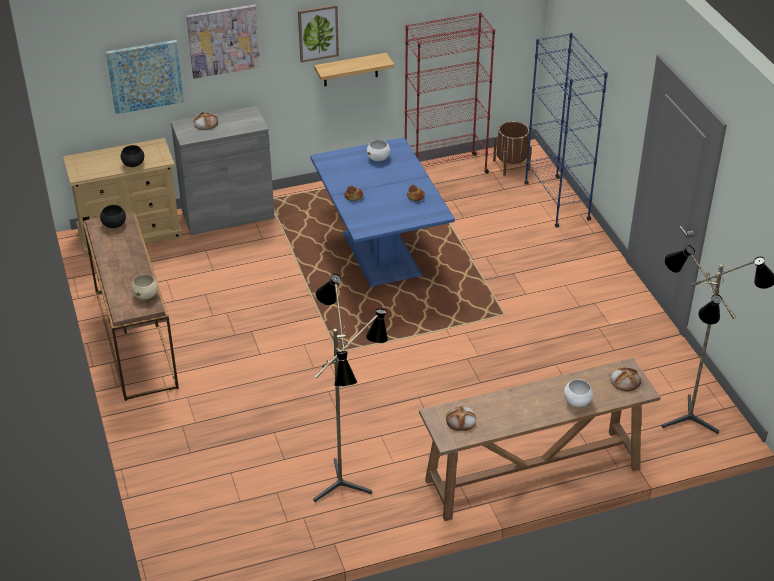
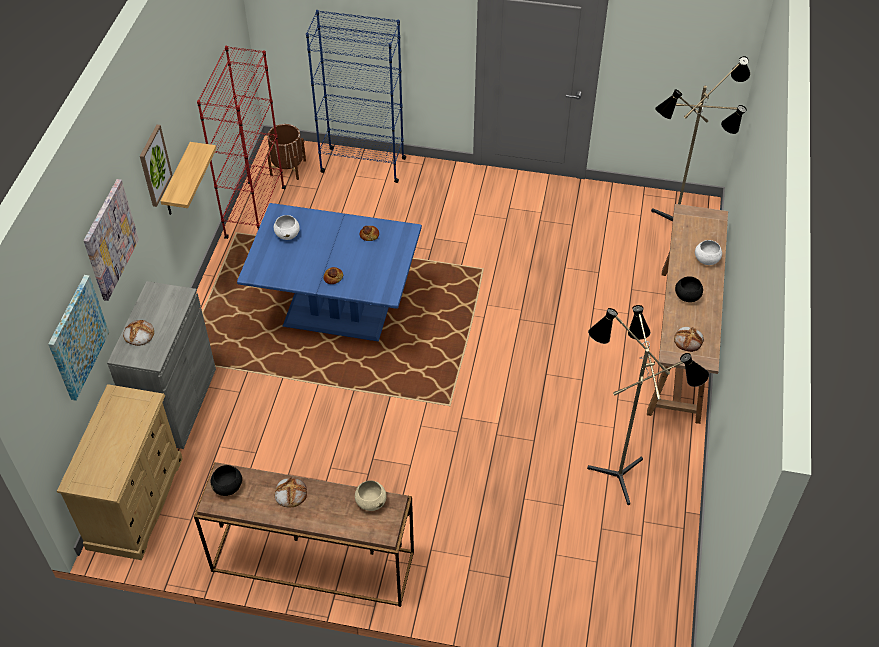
camera: 60 degrees left, 10 degrees up
(133, 164) = (132, 430): black bowl -> black bowl (687, 297)
(625, 380) = (699, 221): bread -> bread (290, 493)

